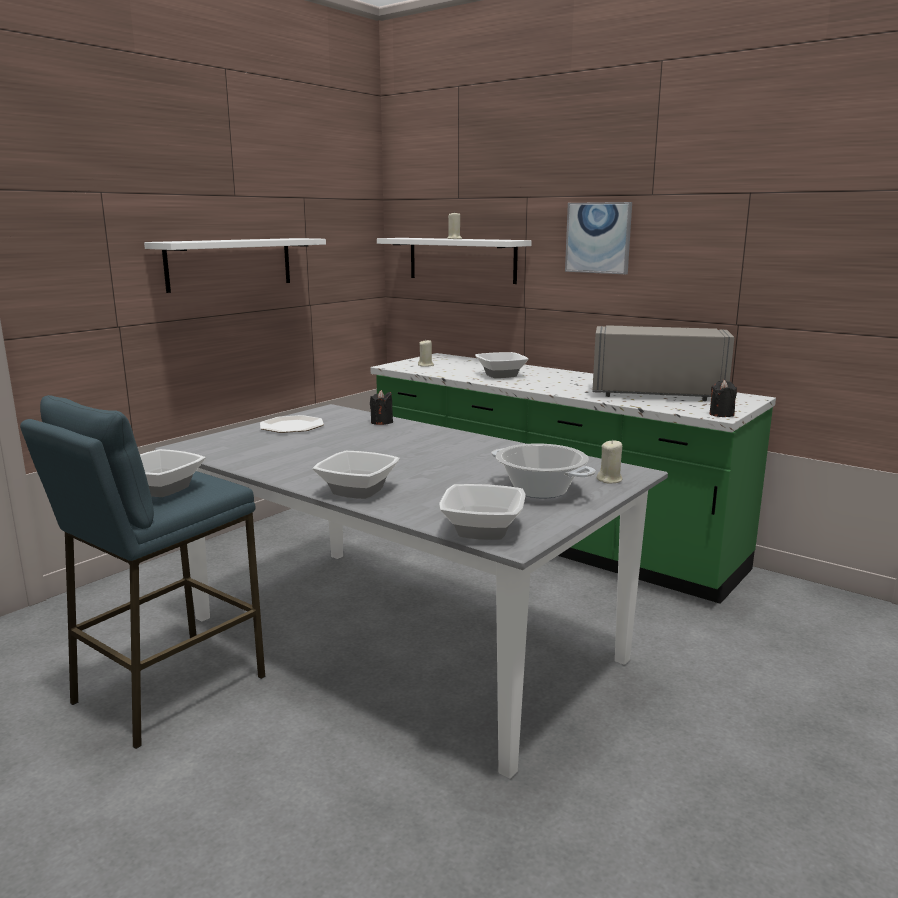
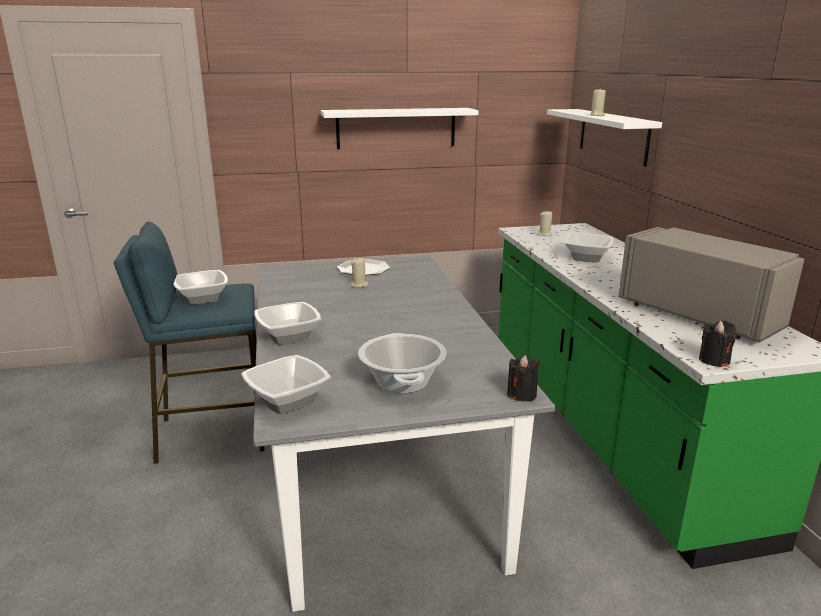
camera: 40 degrees right, 5 degrees up
(382, 422) = (427, 281): black candle -> black candle (521, 394)
(598, 238) = (714, 126): picture -> none
(610, 480) = (480, 394): beige candle -> beige candle (359, 285)

